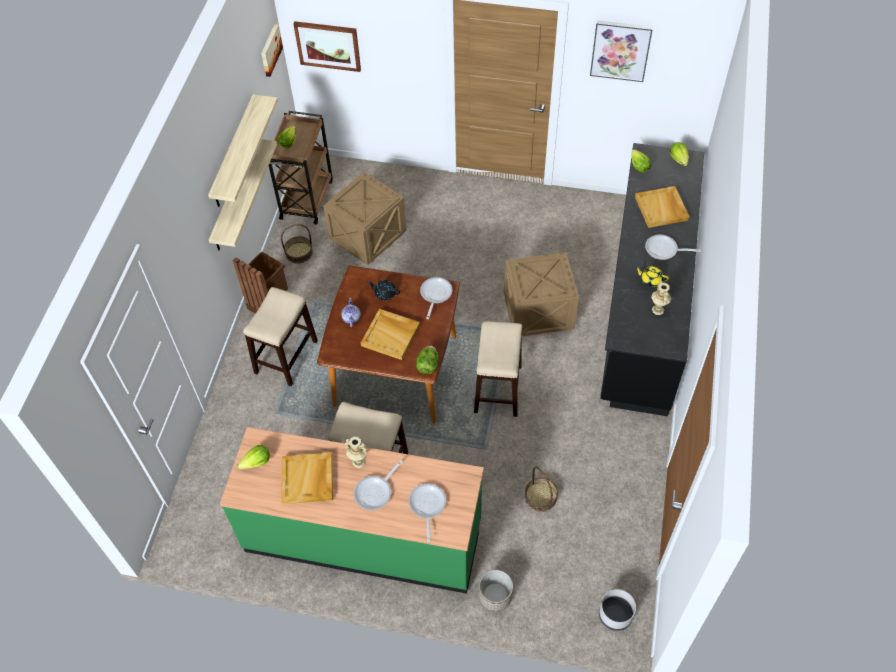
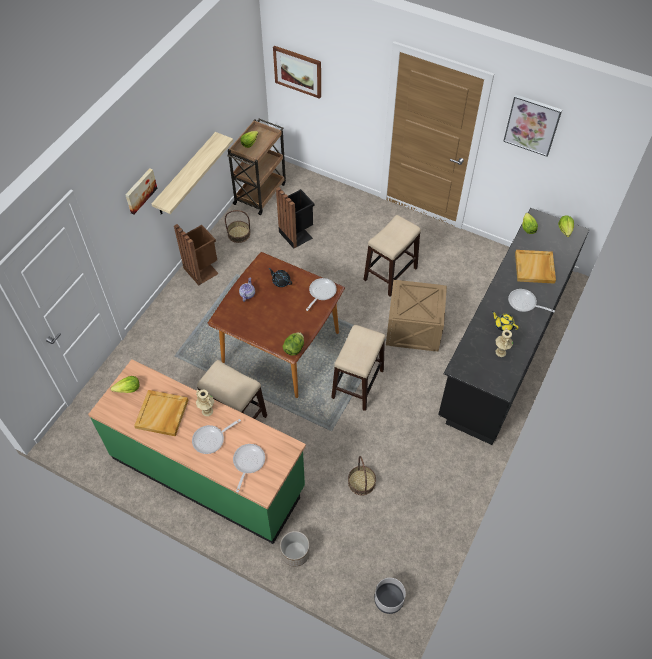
camera: 15 degrees right, 0 degrees up
(234, 153) = (192, 139): shelf -> none
(270, 50) = (248, 64): picture -> picture (140, 190)
(286, 356) = (200, 313): stool -> stool (390, 273)
(367, 236) = (297, 234): crate -> black trash can
(391, 335) = (273, 316): beige tray -> none

